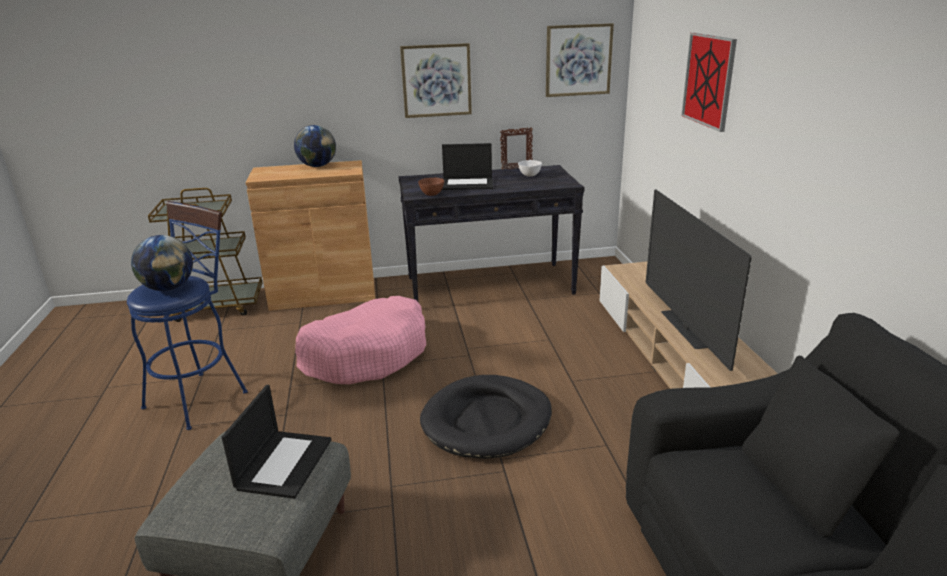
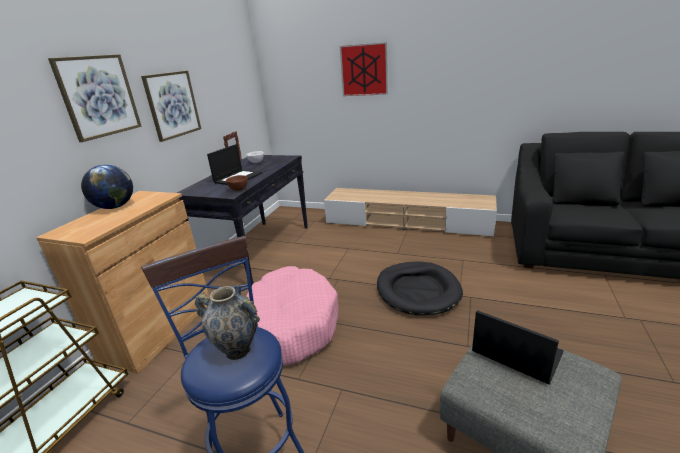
camera: 60 degrees left, 0 degrees up
(168, 288) = (237, 350): globe -> vase
(578, 60) = (241, 80): picture -> picture (98, 96)
(684, 329) = (414, 199): television -> none

